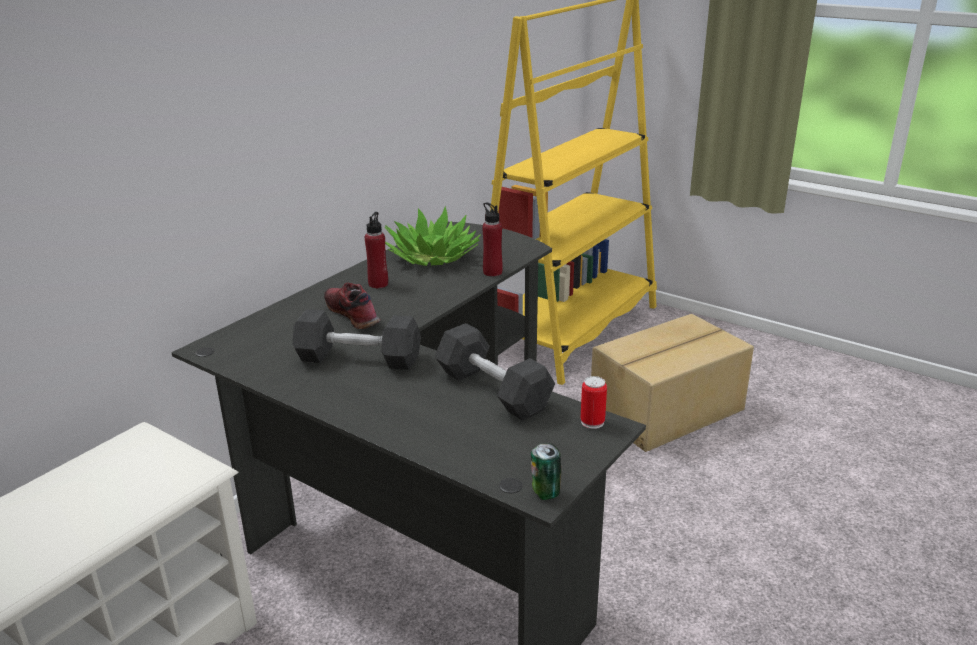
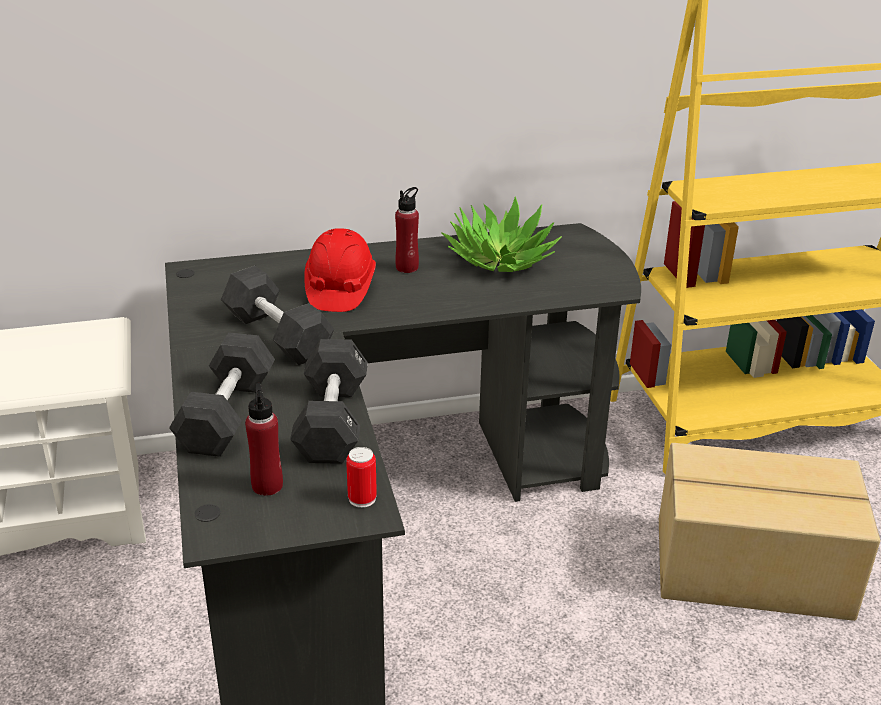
camera: 40 degrees right, 5 degrees up
(353, 314) = (339, 289): shoe -> red hard hat
(412, 422) = (227, 414): none -> grey dumbbell
(492, 272) = (530, 300): red bottle -> red bottle (267, 485)
(545, 492) = (218, 535): can -> none

